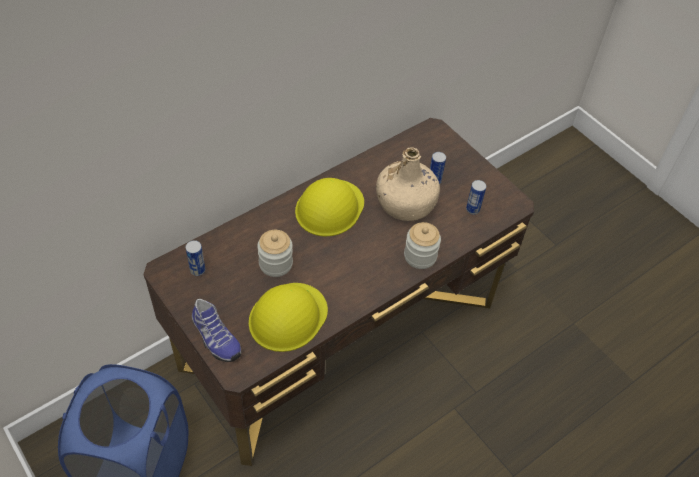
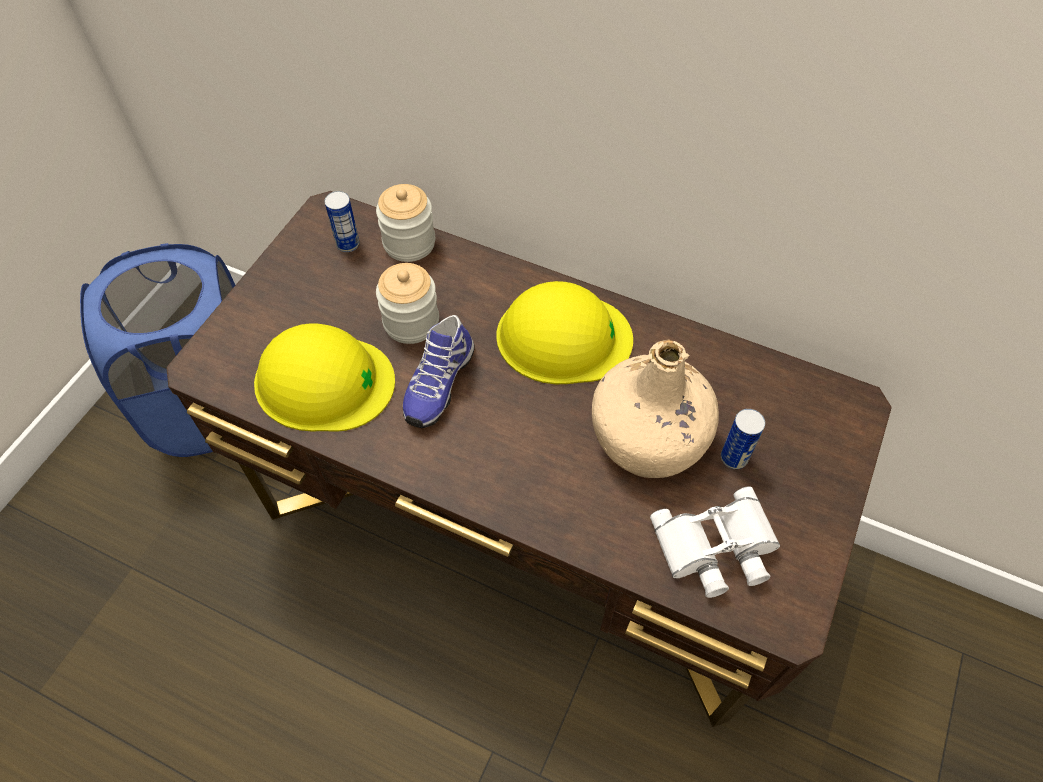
camera: 65 degrees right, 5 degrees up
(215, 338) = (244, 316): shoe -> shoe (437, 383)
(420, 256) = (550, 508): jar -> jar (409, 243)
(472, 209) = (716, 548): can -> white binoculars

